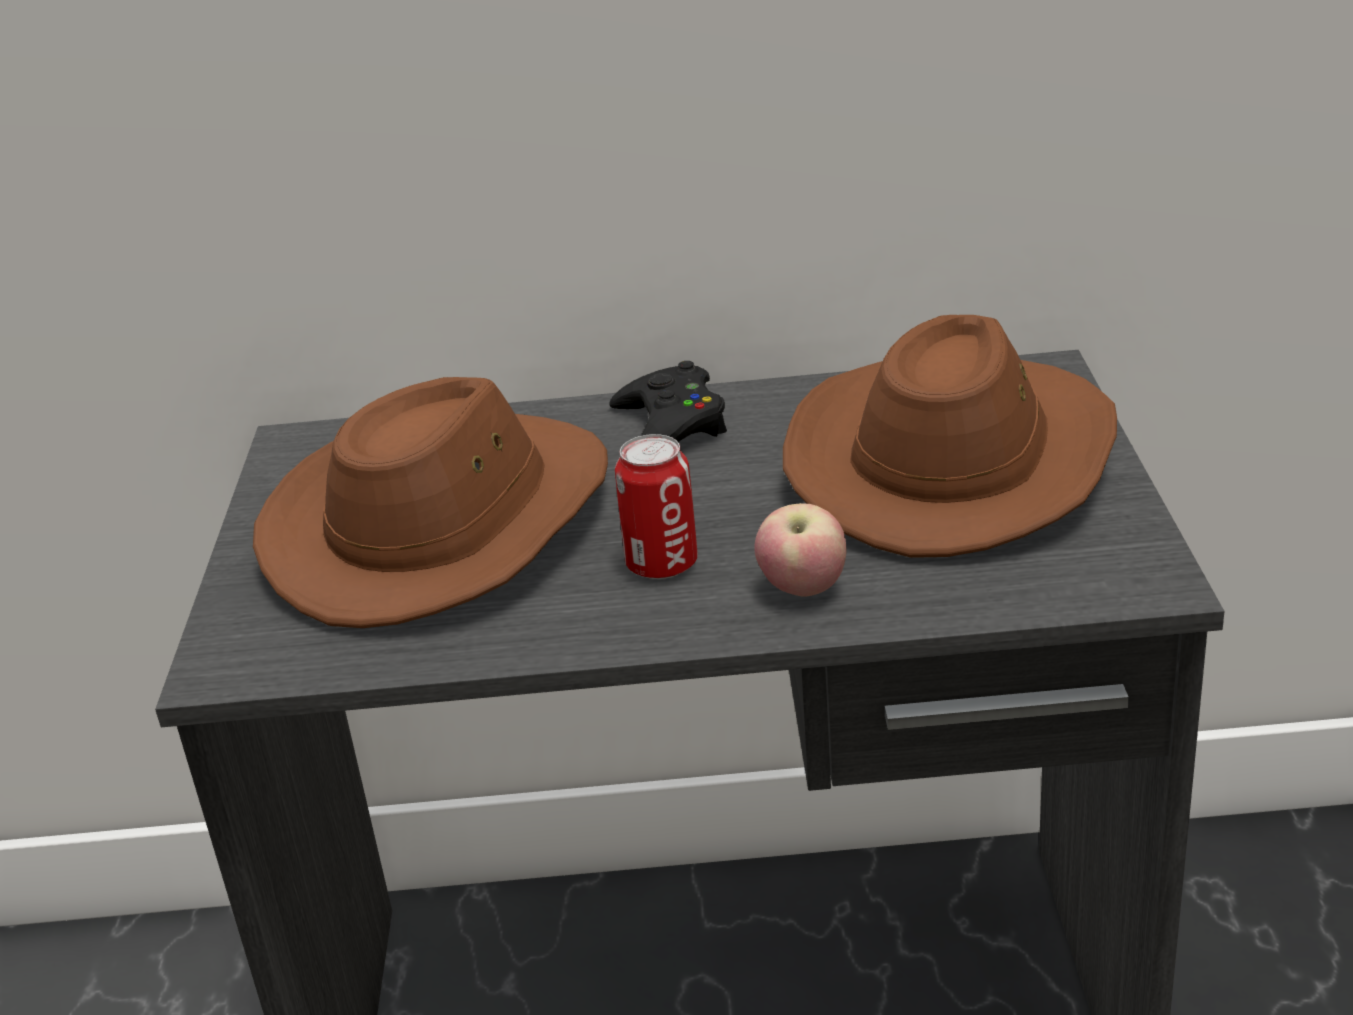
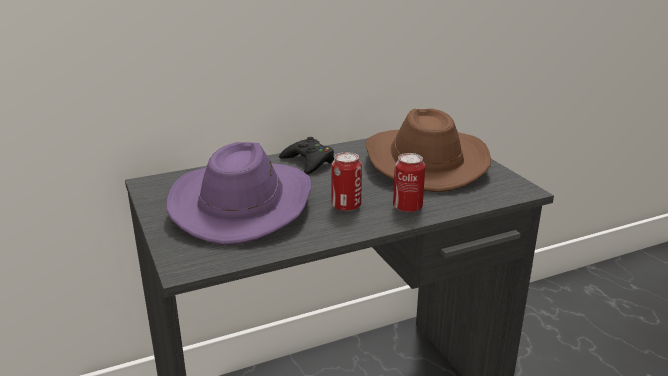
camera: 25 degrees left, 5 degrees down
(443, 524) = (242, 204): brown hat -> purple hat
(803, 589) = (407, 207): apple -> can

